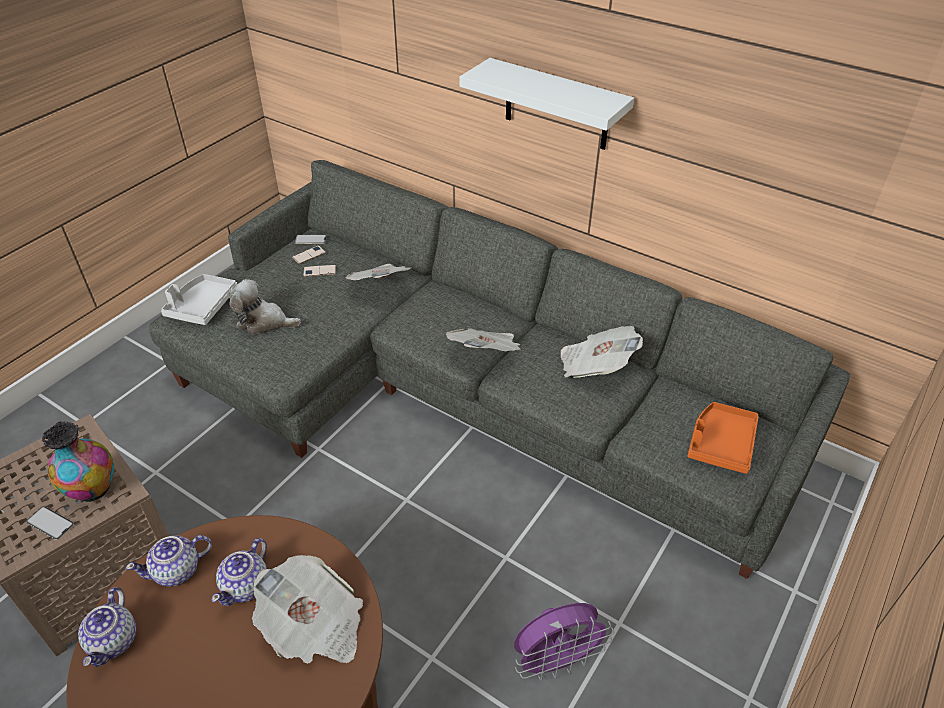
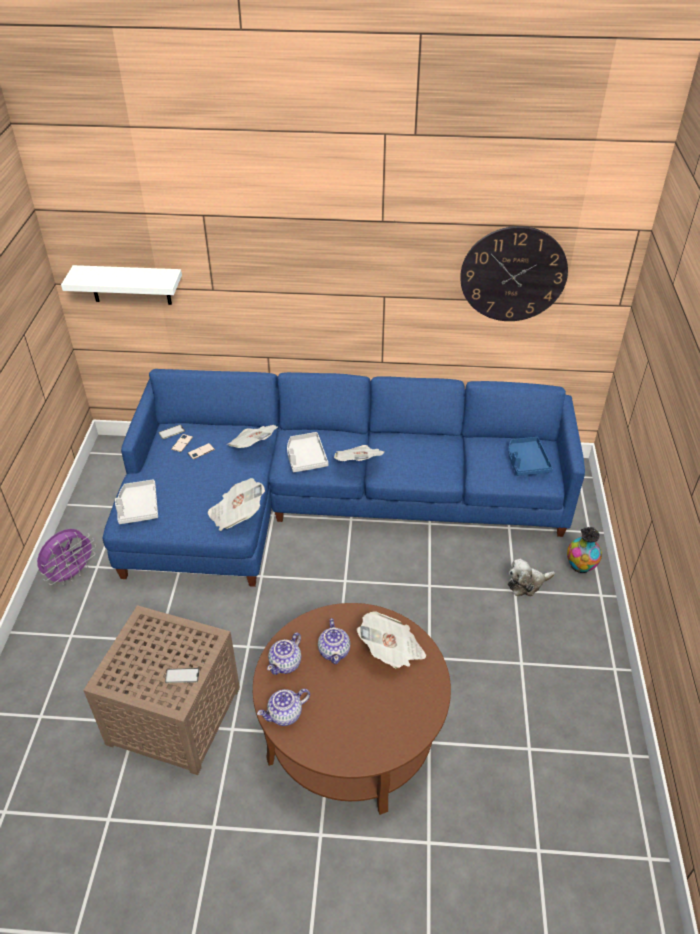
camera: 30 degrees left, 0 degrees up
(92, 490) = (189, 646): vase -> vase (580, 567)
(114, 641) = (285, 715): teapot -> teapot turned 90 degrees clockwise
(264, 322) = (194, 500): plush toy -> plush toy (527, 584)
(428, 322) = (305, 457): none -> grey tray
(461, 391) = (326, 500): grey sofa -> blue sofa
(556, 105) = (350, 285): white shelf -> white shelf (130, 285)
(556, 661) = (496, 625): purple fan -> purple fan (72, 574)
(595, 366) = (429, 445): newspaper -> newspaper (236, 515)
(720, 443) = (526, 462): orange tray -> blue tray
(794, 144) = (513, 274): none -> wall clock

